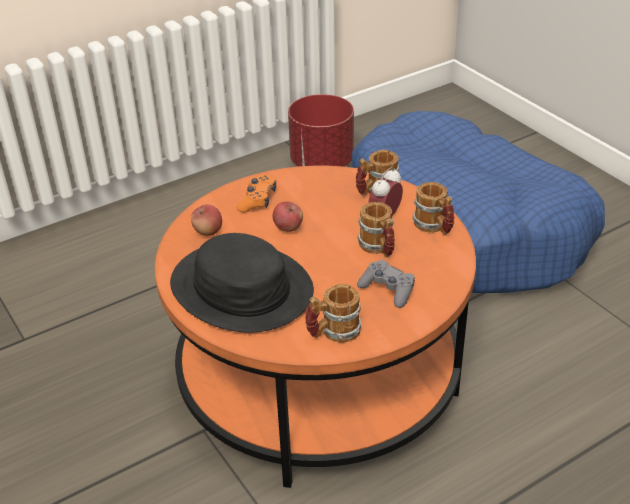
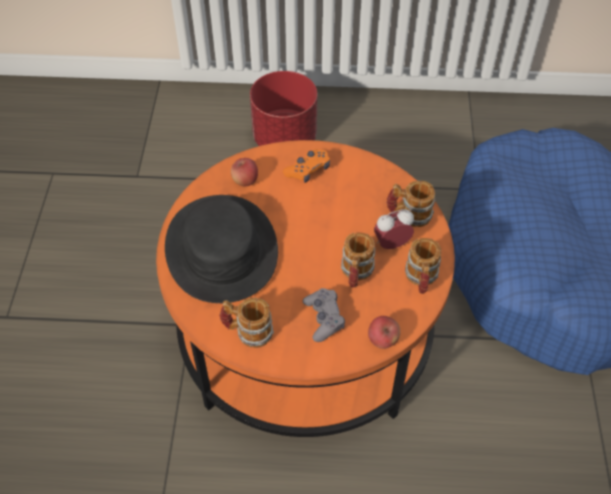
camera: 35 degrees right, 15 degrees up
(288, 228) = (305, 212): apple -> apple (382, 340)
(321, 163) = (480, 130): red planter -> red planter (284, 138)

